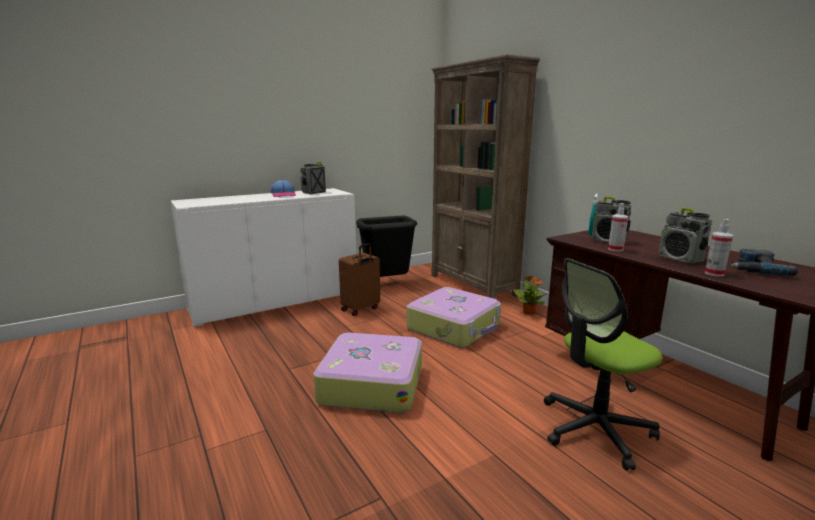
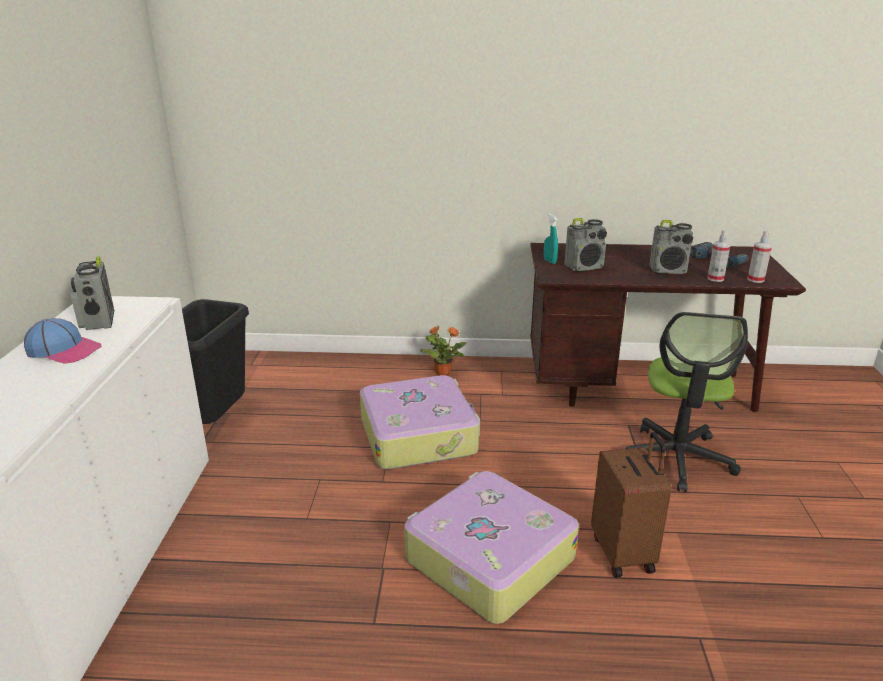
camera: 55 degrees left, 10 degrees up
(361, 309) = (269, 483): brown suitcase -> brown suitcase (624, 553)
(473, 285) = (323, 366): brown bookcase -> none
(615, 249) = (614, 277): spray bottle -> spray bottle (755, 279)

